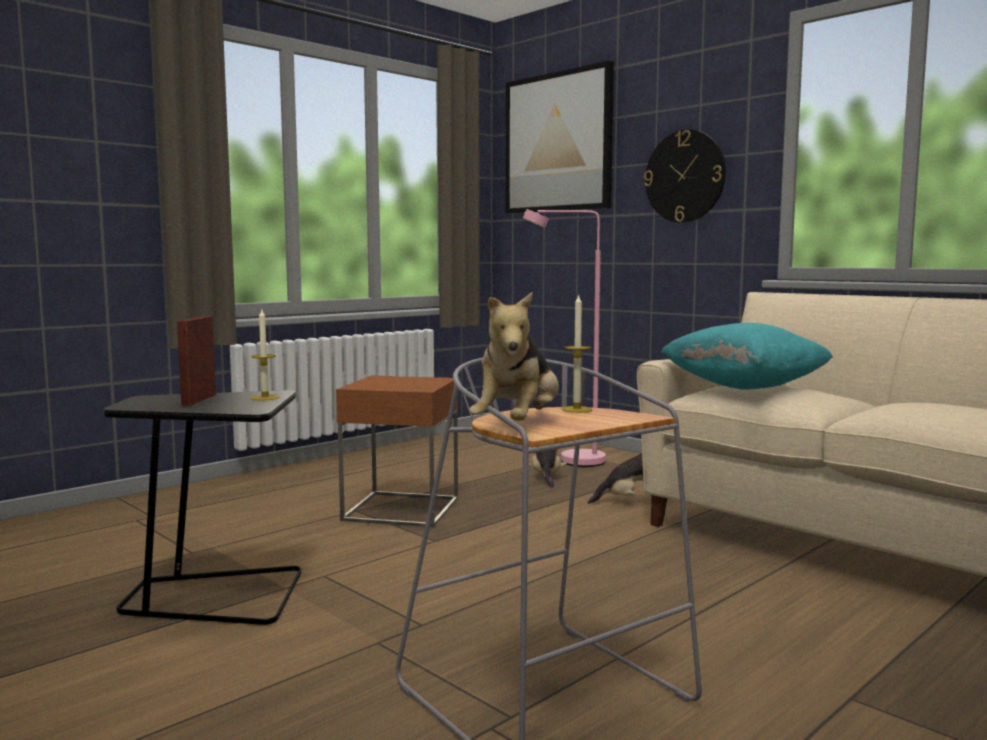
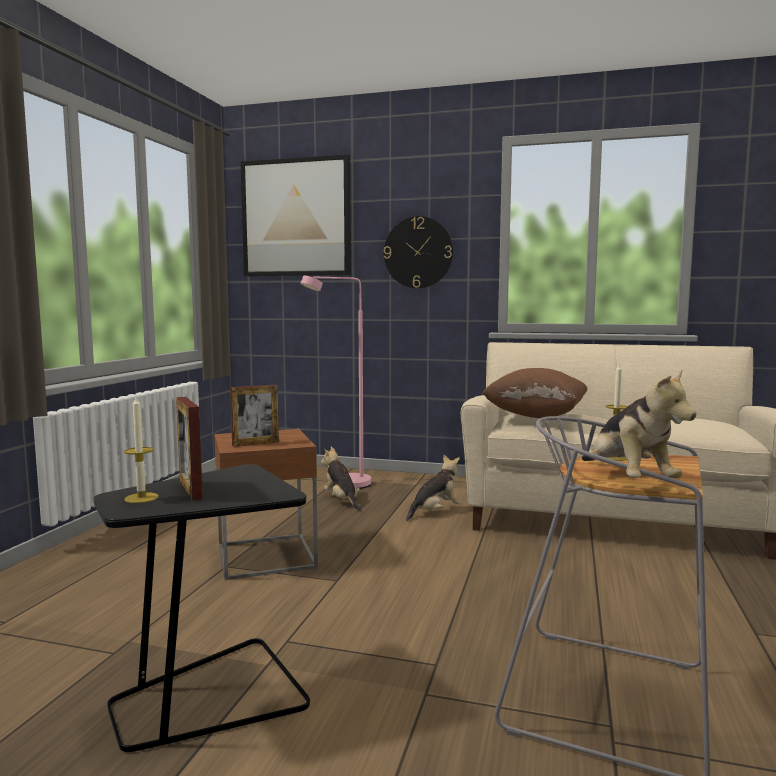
camera: 30 degrees left, 0 degrees up
(265, 398) = (252, 477): candle -> candle (141, 498)
(384, 385) = (255, 443): none -> picture frame
(744, 387) = (536, 416): turquoise pillow -> brown pillow

